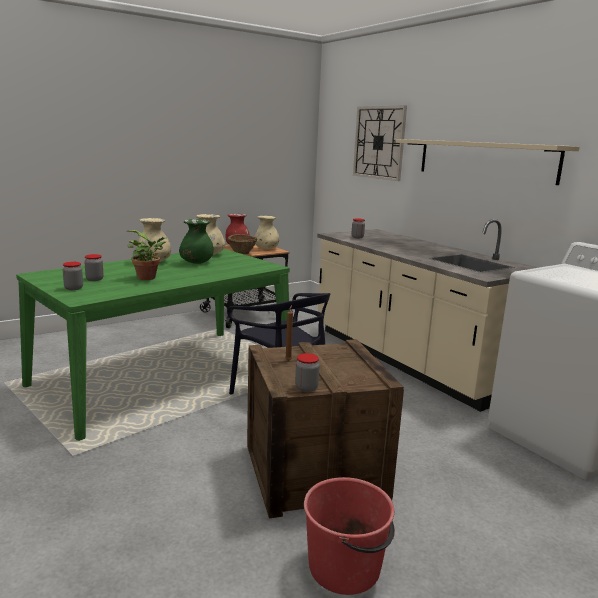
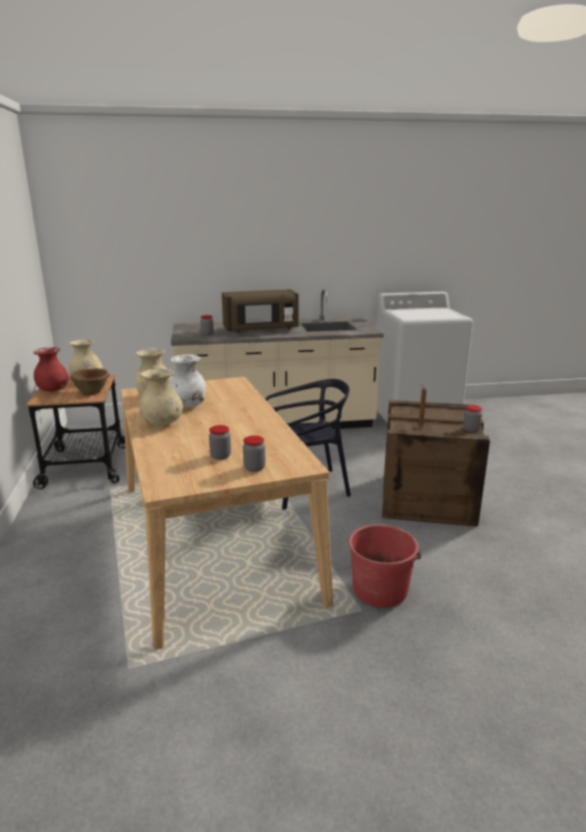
camera: 65 degrees left, 5 degrees up
(149, 278) = (238, 431): potted plant -> none
(165, 376) = (214, 539): green dining table -> beige dining table
(196, 263) = (188, 406): green vase -> white vase
(345, 567) = (528, 511): red bucket -> red bucket (380, 589)
(379, 142) = (156, 235): wall clock -> none
(406, 246) = (261, 329): none -> brown microwave
(484, 160) = (290, 244): beige shelf -> none

